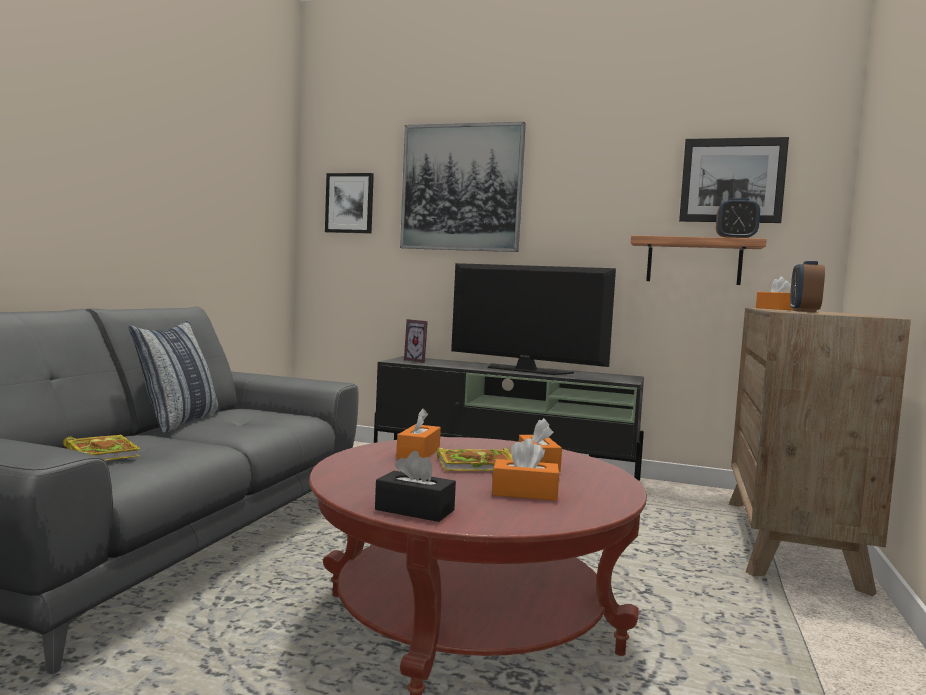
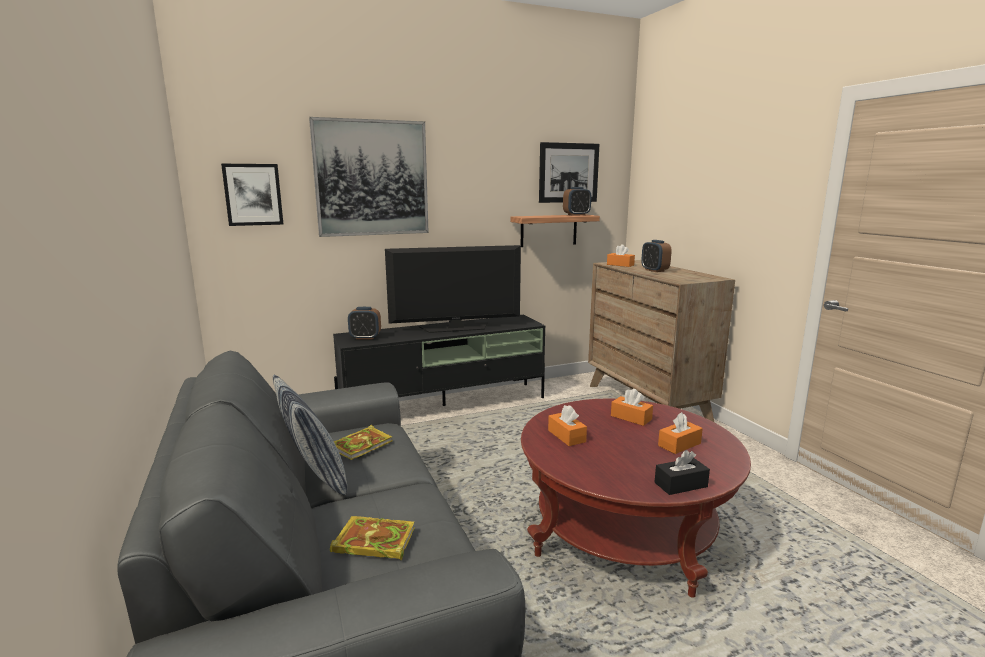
camera: 40 degrees left, 10 degrees up
(419, 361) = (365, 337): picture frame -> alarm clock
(478, 465) = (613, 432): book -> book (362, 445)

